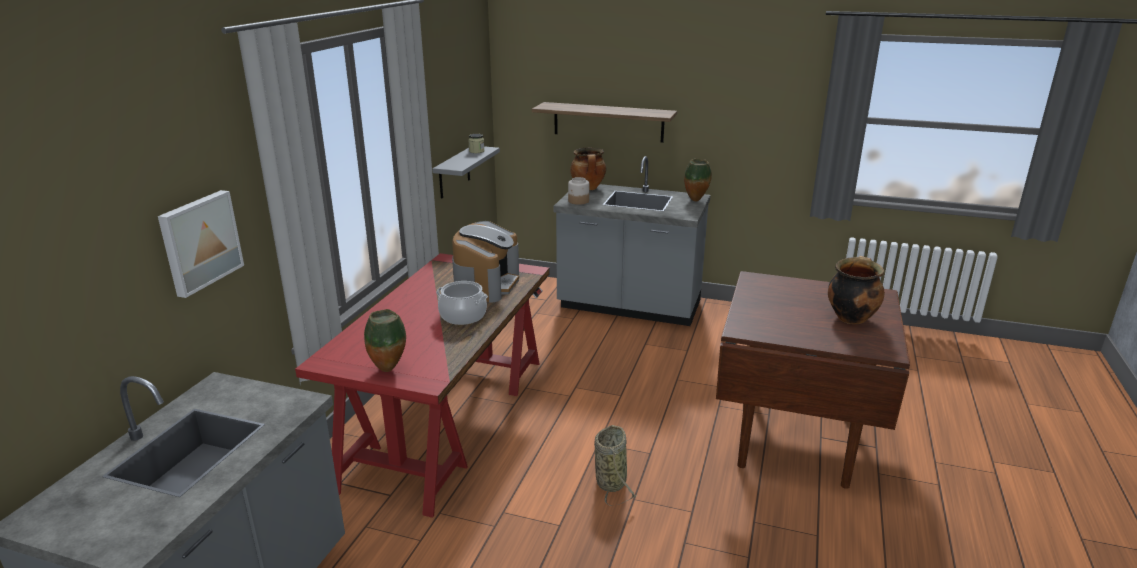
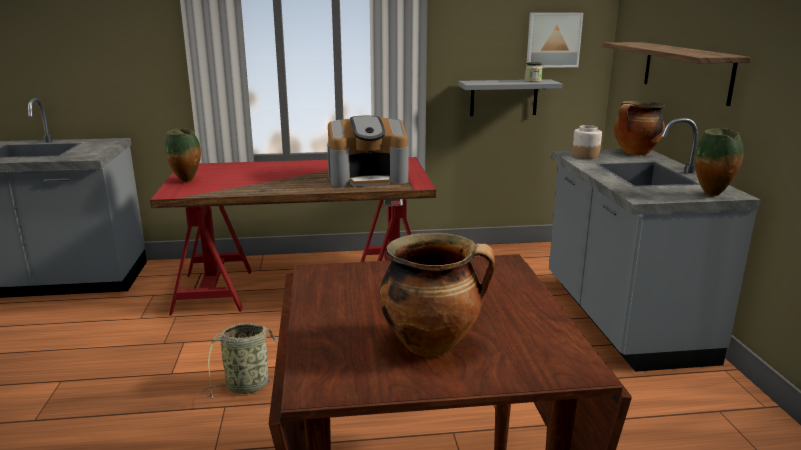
camera: 65 degrees right, 5 degrees down
(199, 242) = (134, 45): picture -> picture (553, 40)
(463, 316) = (295, 182): cooking pot -> none

